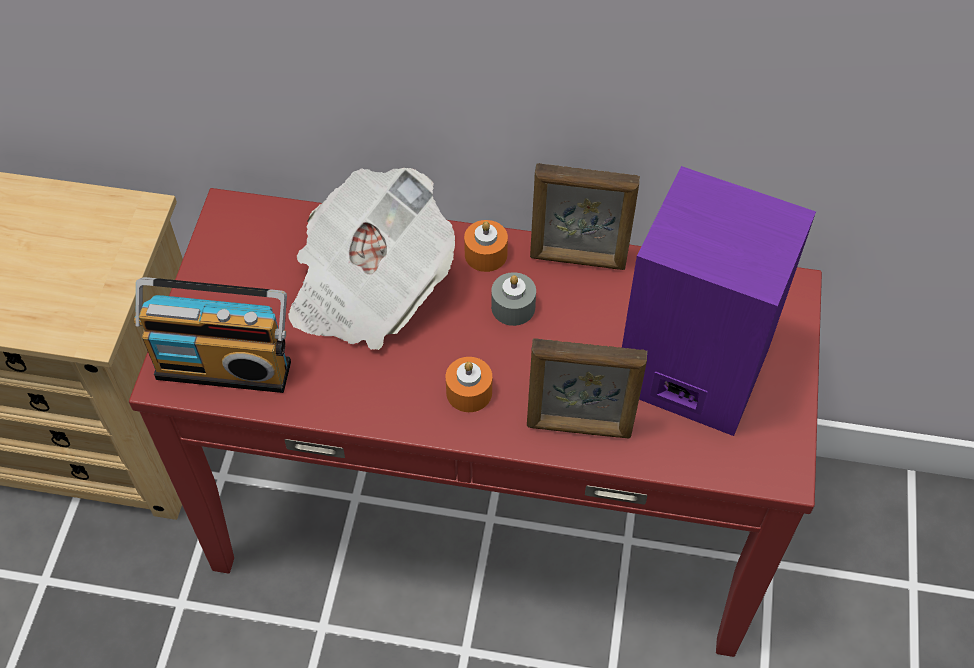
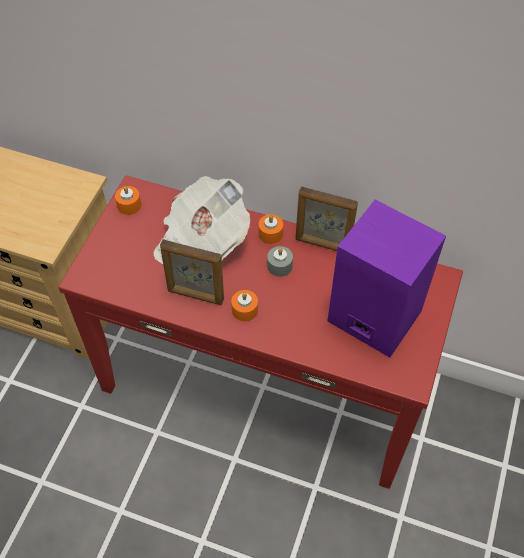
camera: 10 degrees right, 0 degrees up
(225, 364) = (114, 274): radio -> none
(228, 239) = (129, 205): none -> orange candle
(579, 428) = (302, 339): picture frame -> picture frame (195, 295)

